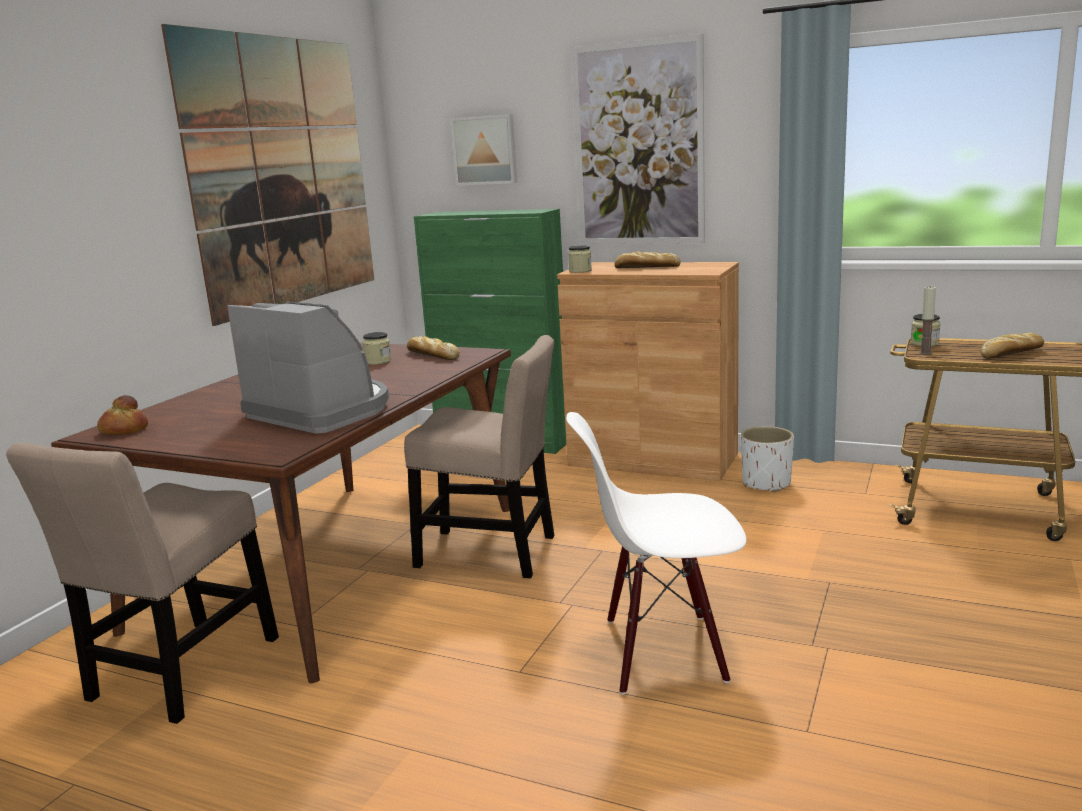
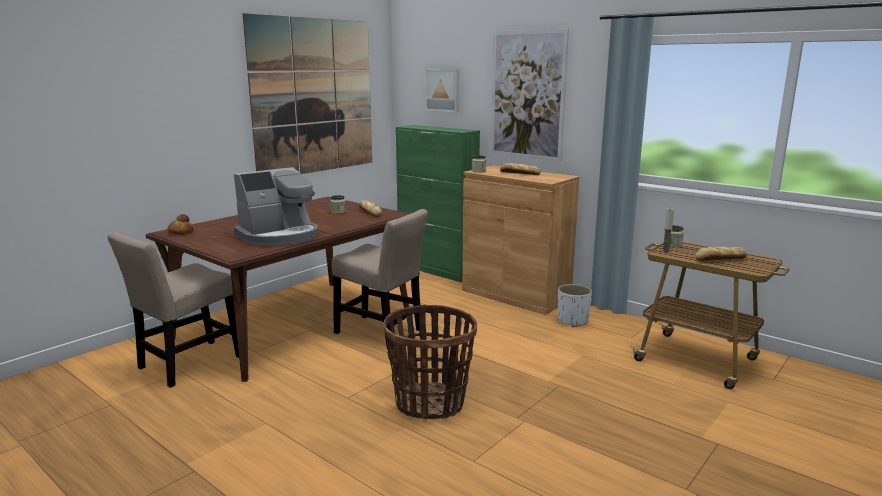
camera: 15 degrees right, 0 degrees up
(322, 411) = (279, 236): coffee machine -> coffee machine turned 90 degrees clockwise
(663, 651) = (430, 403): white chair -> basket

